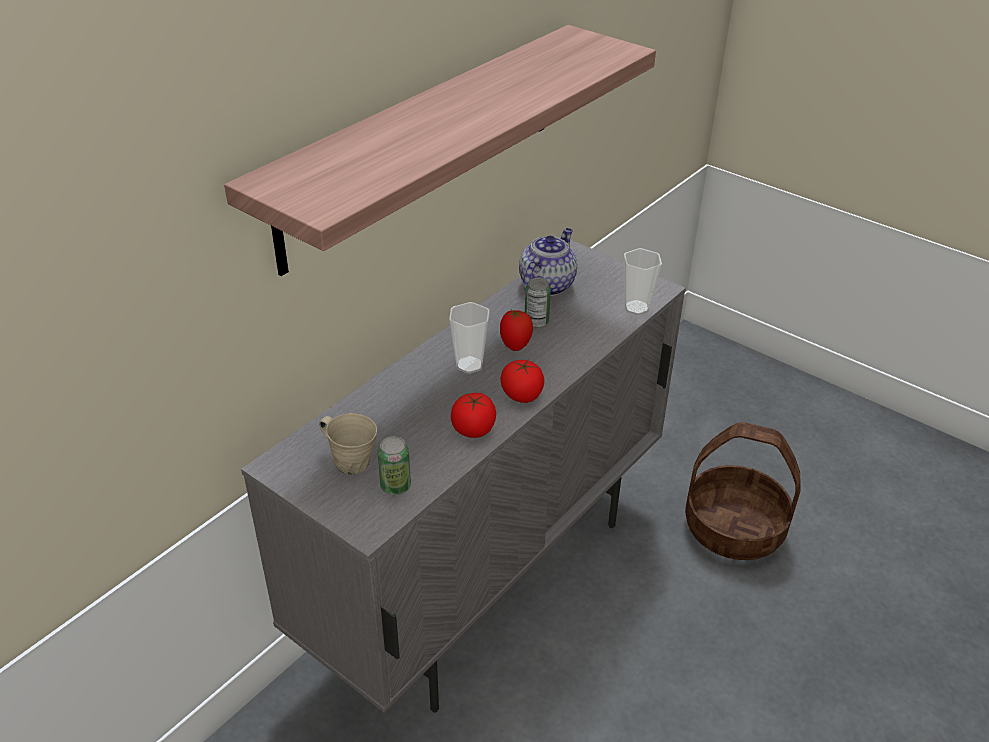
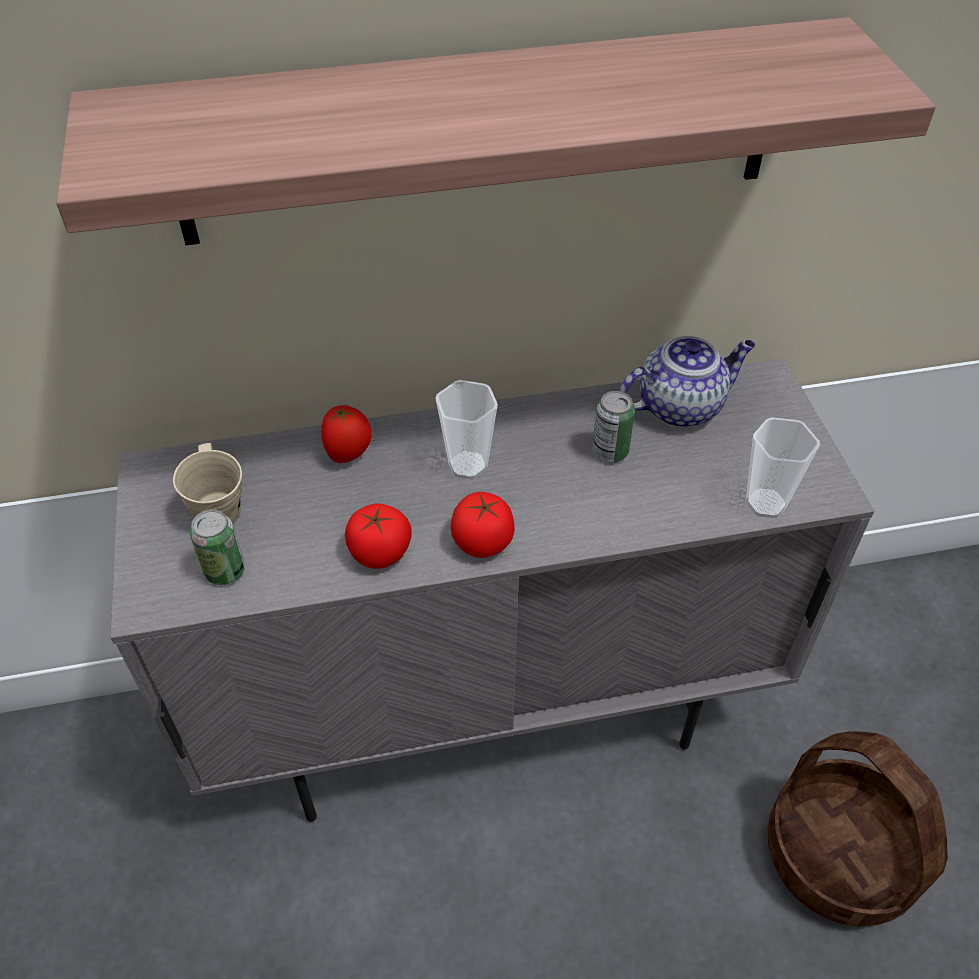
camera: 40 degrees right, 10 degrees up
(516, 345) = (550, 469): tomato -> tomato (349, 454)

